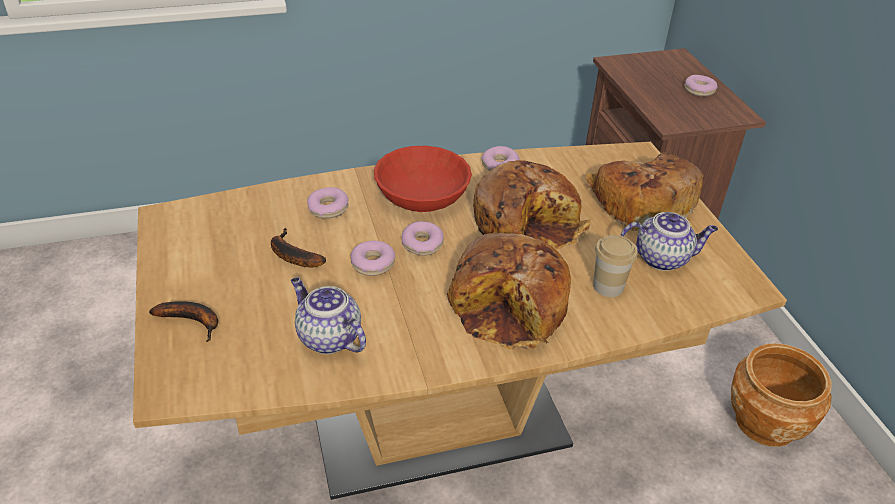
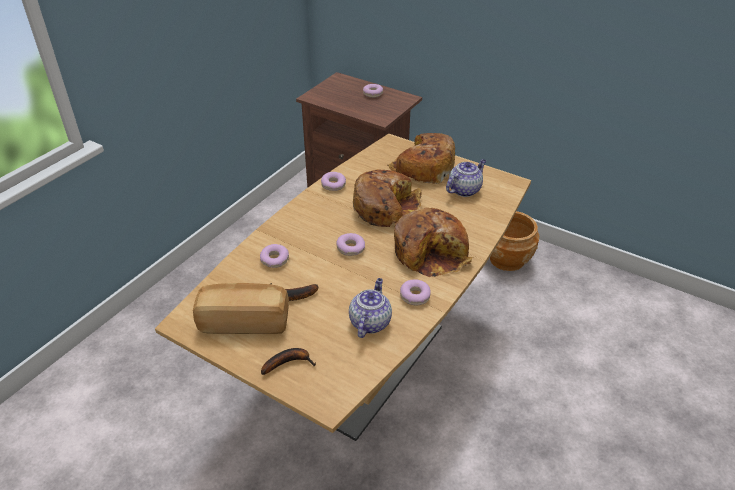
camera: 40 degrees left, 0 degrees up
(215, 251) = (244, 321): none -> bread
(327, 338) = (370, 322): teapot -> teapot turned 105 degrees clockwise
(373, 263) = (340, 273): donut -> donut (415, 296)
(422, 194) = (314, 222): red bowl -> none
(608, 286) = (459, 217): cup -> none

